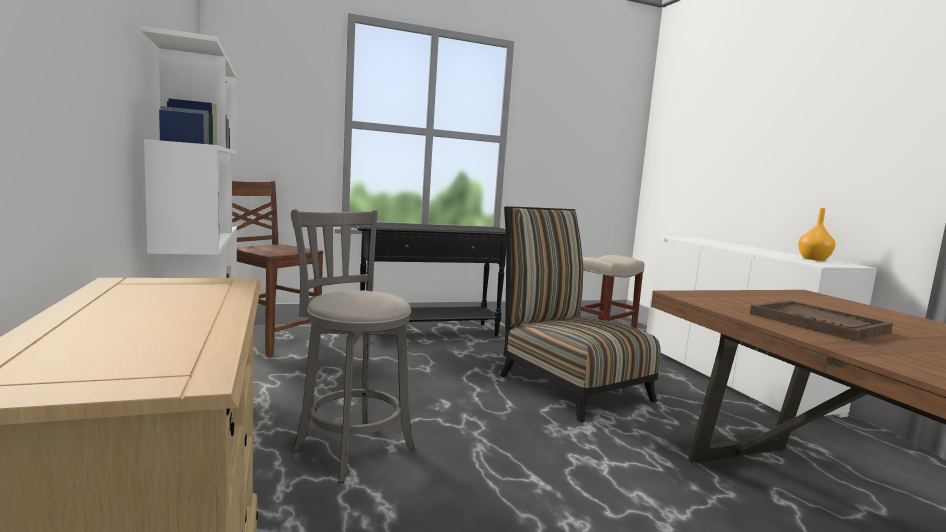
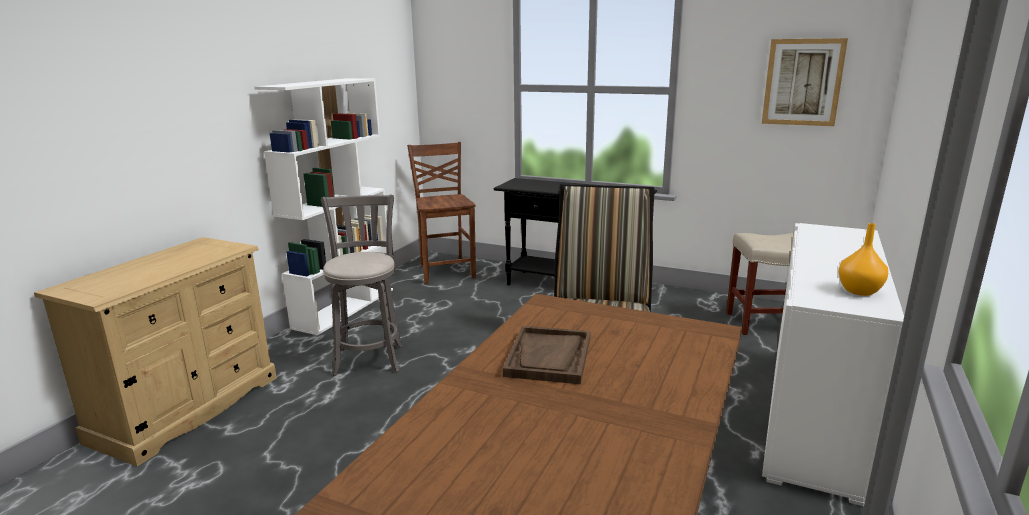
camera: 45 degrees right, 10 degrees up
(594, 140) = (802, 82): none -> picture

